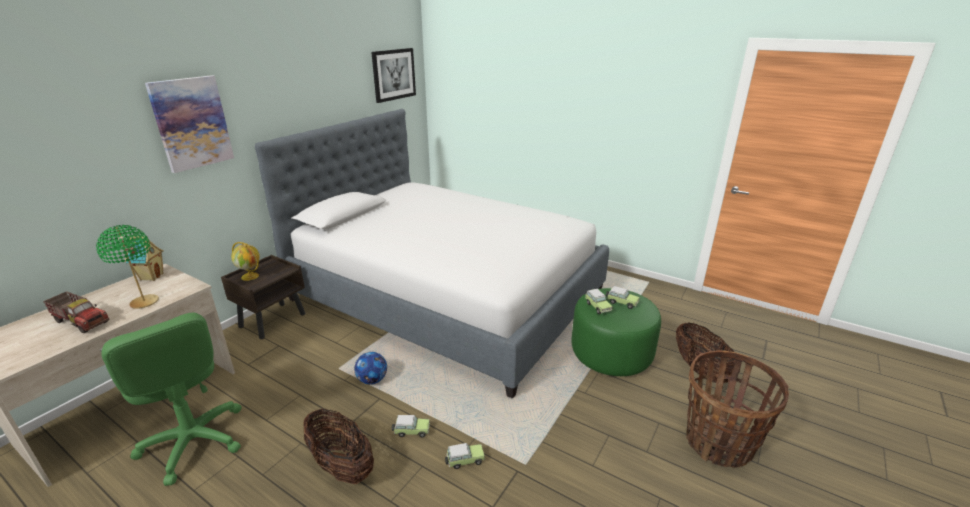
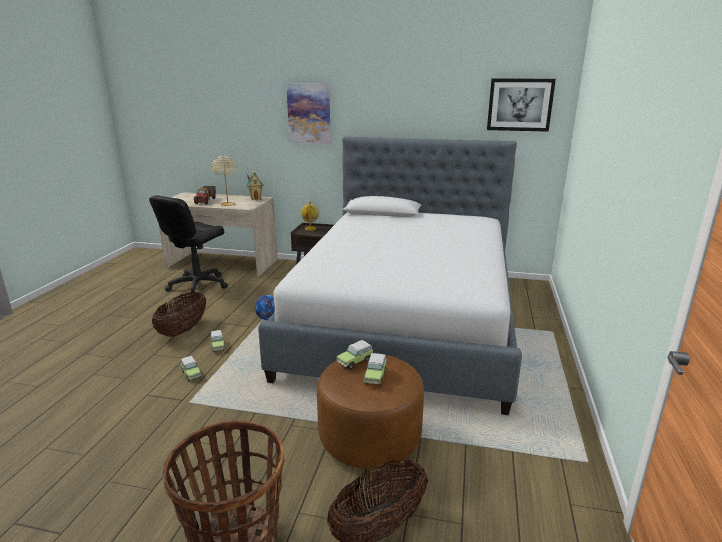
camera: 70 degrees right, 5 degrees down
(145, 302) = (228, 204): green table lamp -> beige table lamp
(193, 441) = (198, 285): green office chair -> black office chair
(611, 354) = (370, 437): green ottoman -> brown ottoman

